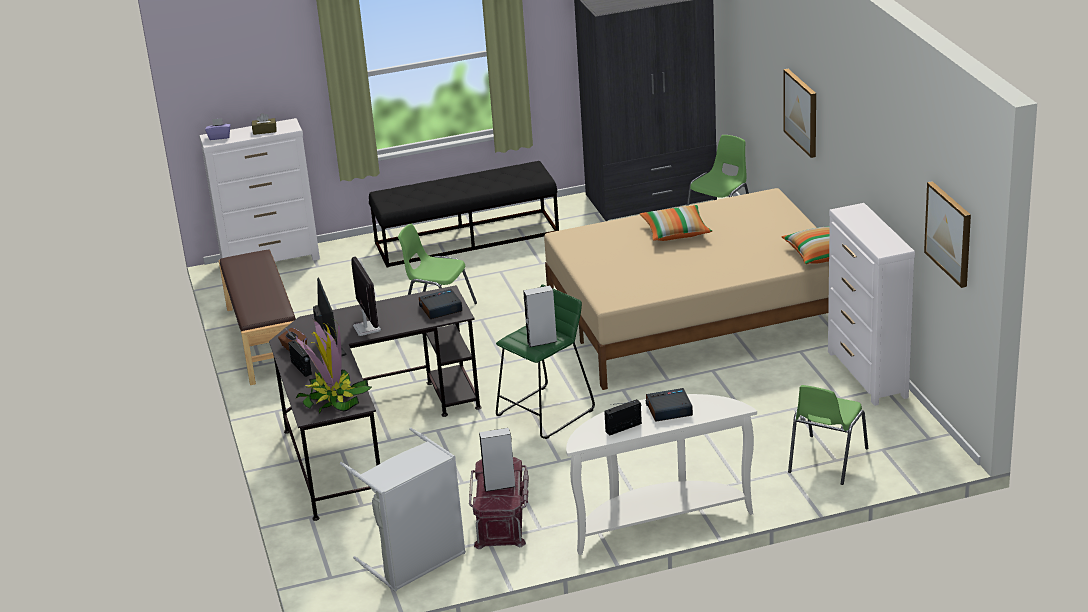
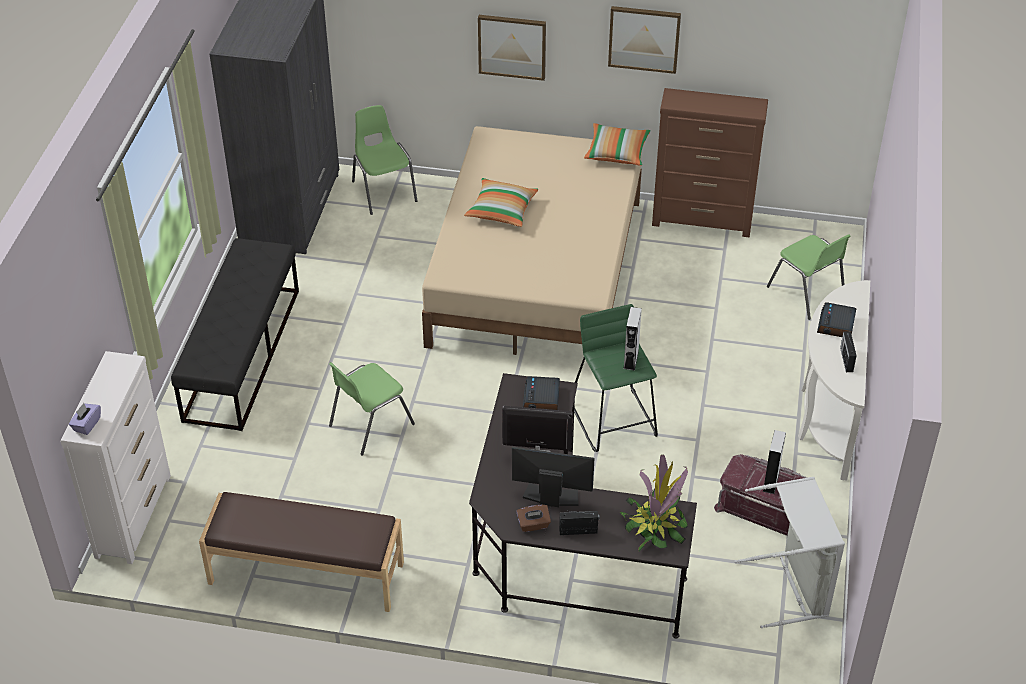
camera: 65 degrees left, 15 degrees up
(264, 131) = (113, 384): brown tissue box -> none
(867, 375) = (703, 221): white dresser -> brown dresser
(949, 233) = (822, 67): picture -> picture (644, 38)

